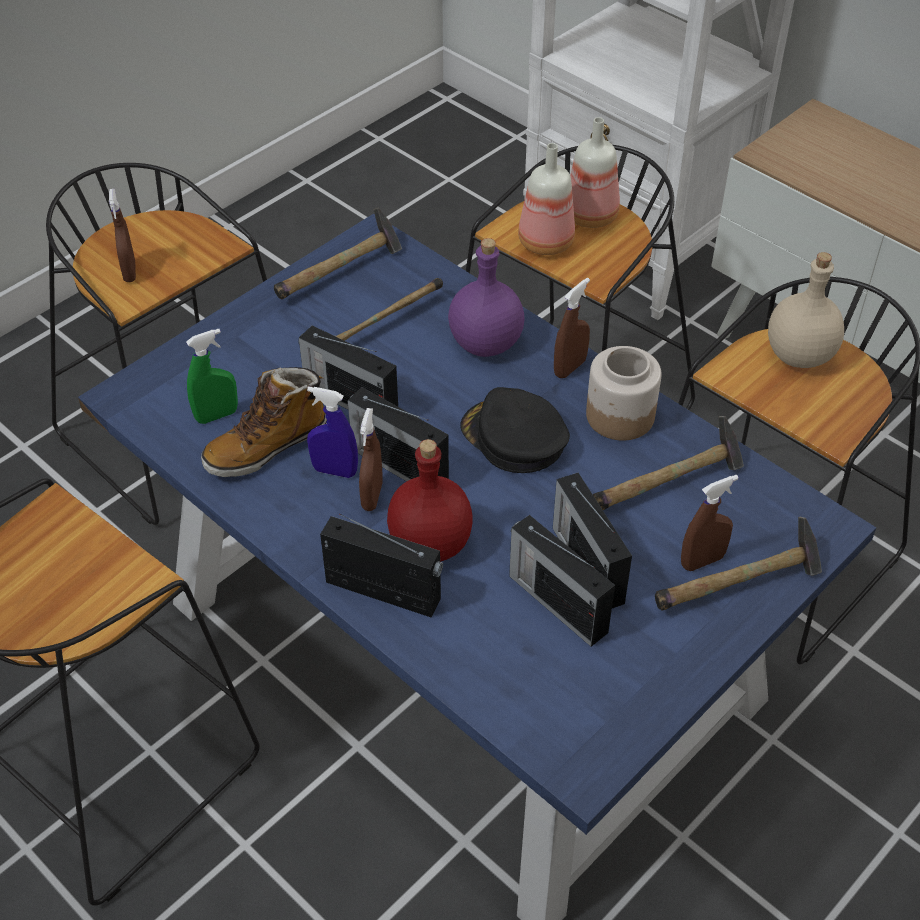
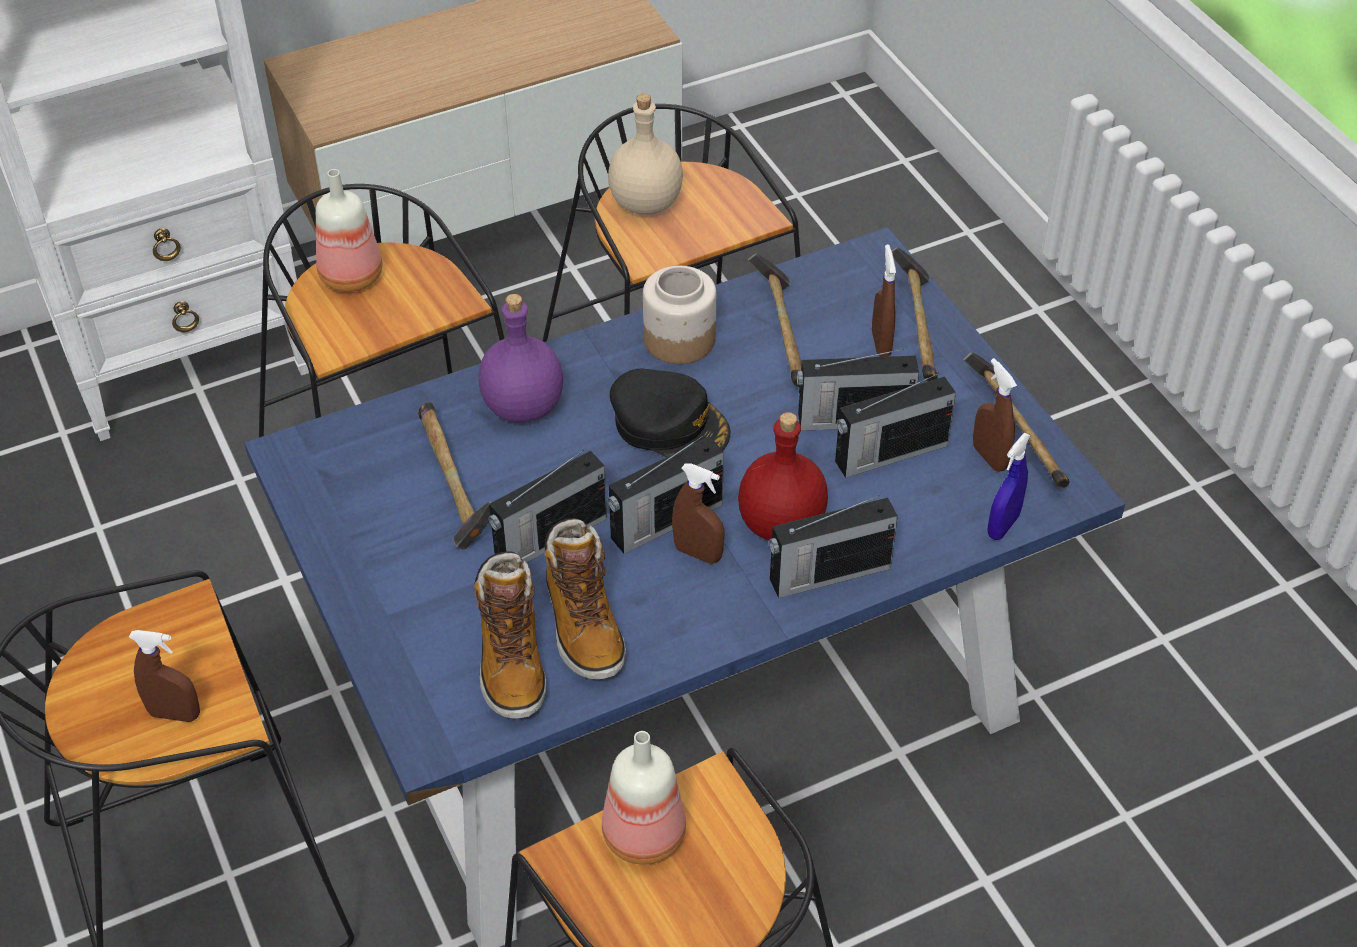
camera: 70 degrees left, 0 degrees up
(217, 415) = (511, 660): green spray bottle -> boot
(334, 471) = (648, 575): blue spray bottle -> blue spray bottle (1003, 526)
(341, 273) = (335, 495): hammer -> hammer (1015, 432)
(385, 592) = (827, 574): radio -> radio turned 150 degrees counterclockwise
(513, 438) = (670, 424): black cap -> black cap turned 120 degrees counterclockwise
(544, 243) = (374, 324): bottle -> bottle (645, 837)
(570, 368) = (594, 354): brown spray bottle -> brown spray bottle (989, 457)

